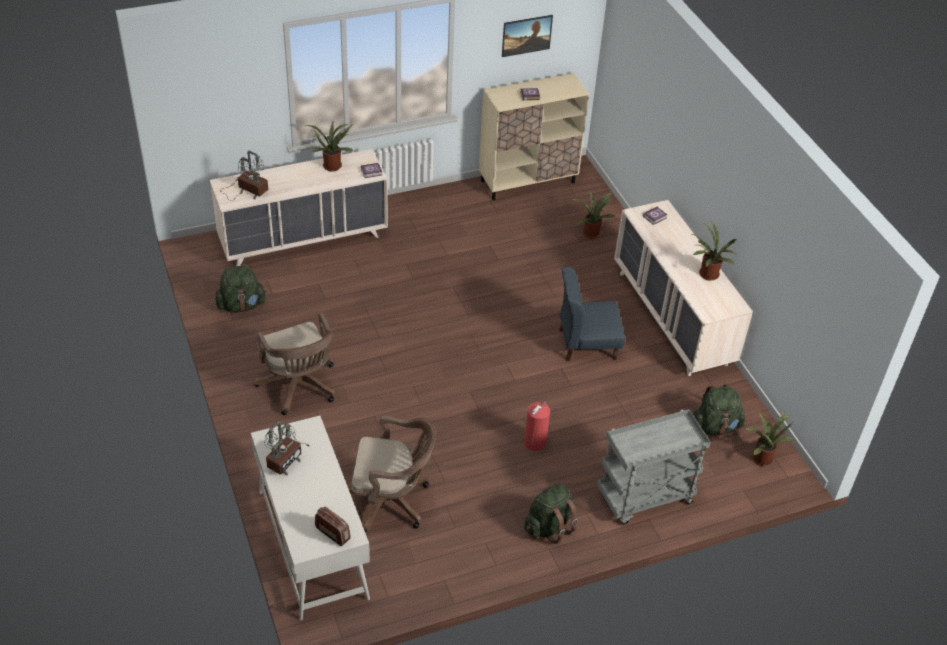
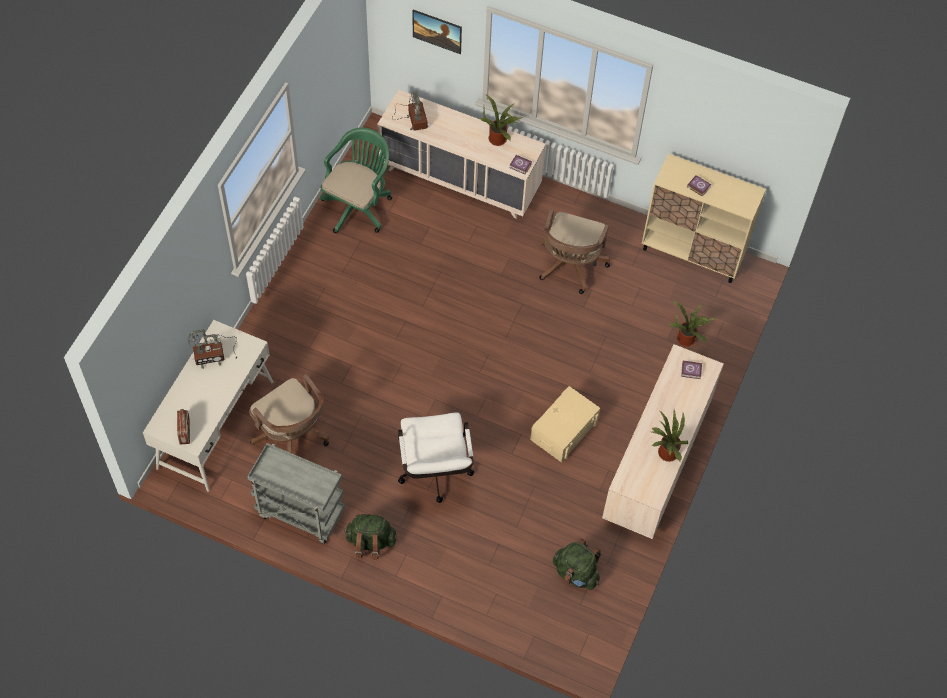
camera: 45 degrees right, 15 degrees up
(241, 305) = (358, 205): green backpack -> green office chair
(299, 388) = (327, 303): brown office chair -> brown office chair (570, 267)
(526, 44) = (721, 139): picture -> picture (437, 38)
(535, 441) = (435, 474): fire extinguisher -> white office chair
(586, 344) = (564, 430): blue chair -> beige storage box
(644, 498) = (457, 579): grey cart -> grey cart (299, 513)
(761, 457) = (580, 624): potted plant -> none

